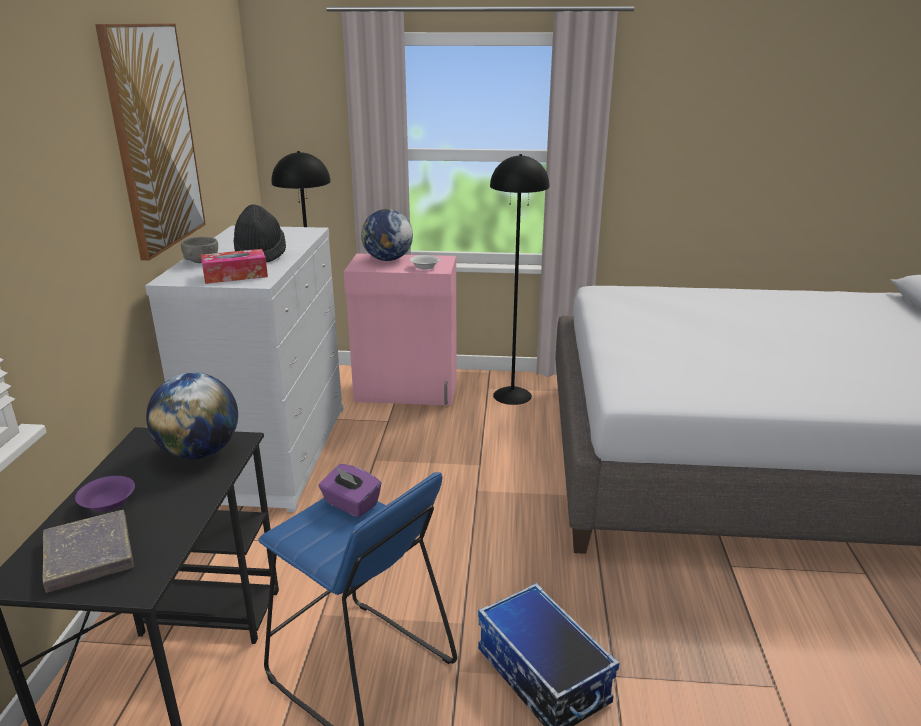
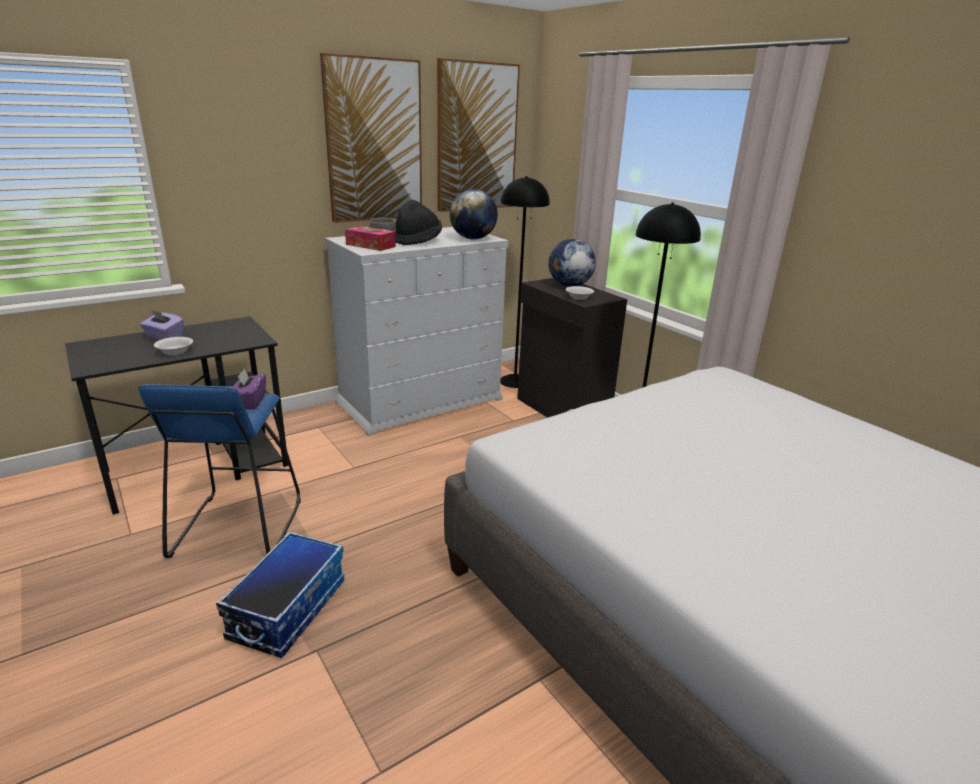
camera: 50 degrees right, 0 degrees up
(89, 555) = (112, 350): grey book -> none
(109, 503) = (164, 337): purple bowl -> purple tissue box
(182, 505) = (174, 352): none -> white bowl
(199, 452) = (236, 337): globe -> globe (473, 239)
(218, 114) = (476, 138): none -> picture
(407, 392) = (561, 410): pink cabinet -> black cabinet

